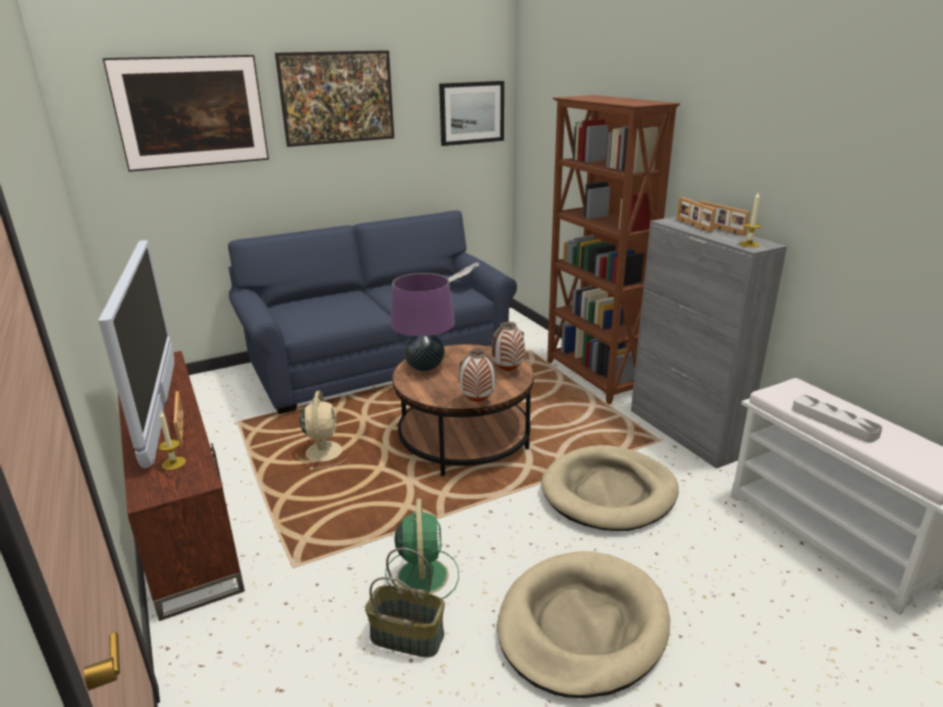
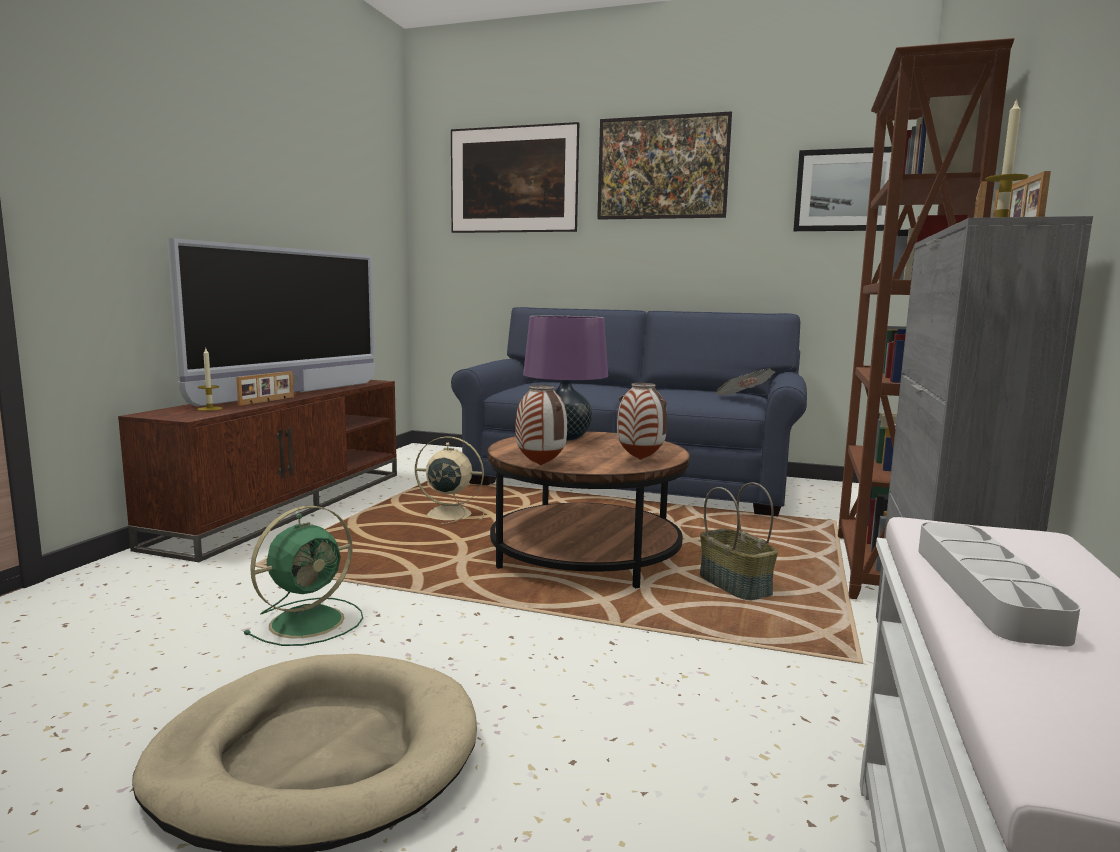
camera: 45 degrees right, 15 degrees down
(324, 451) = (447, 514): beige fan -> beige fan turned 120 degrees counterclockwise
(408, 636) = (195, 651): basket -> basket (736, 585)
(609, 492) = (651, 670): beige dog bed -> none

